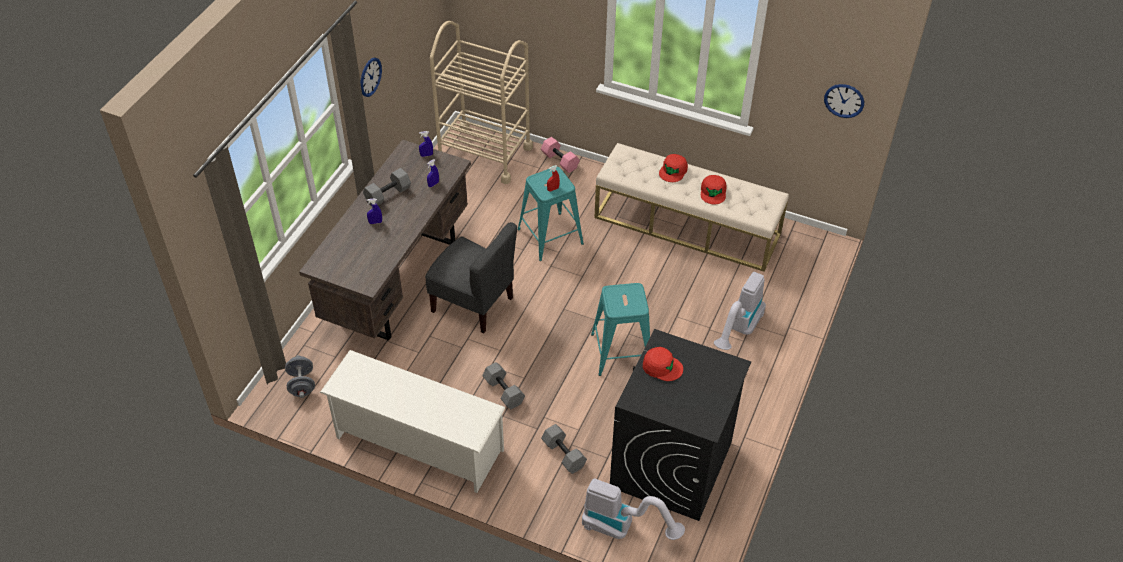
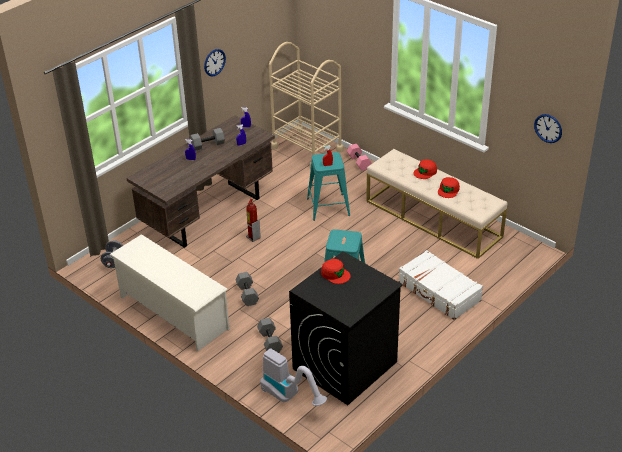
camera: 20 degrees right, 10 degrees down
(473, 304) = (253, 237): grey chair -> fire extinguisher
(739, 330) = (439, 292): vacuum cleaner -> white suitcase

